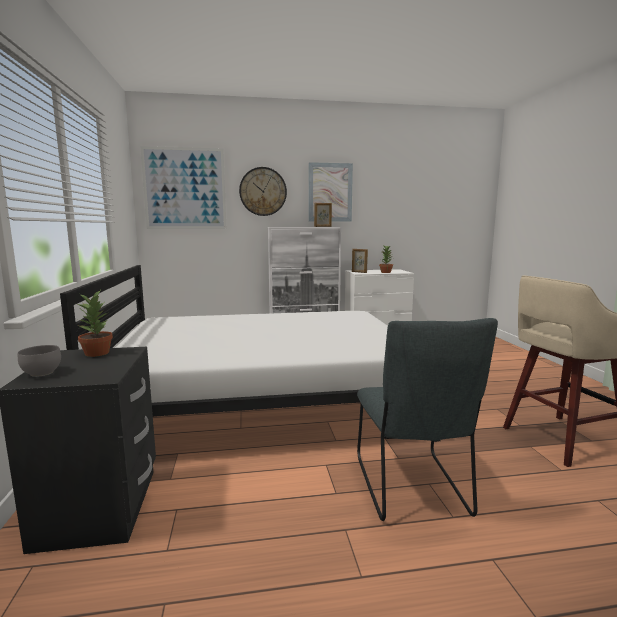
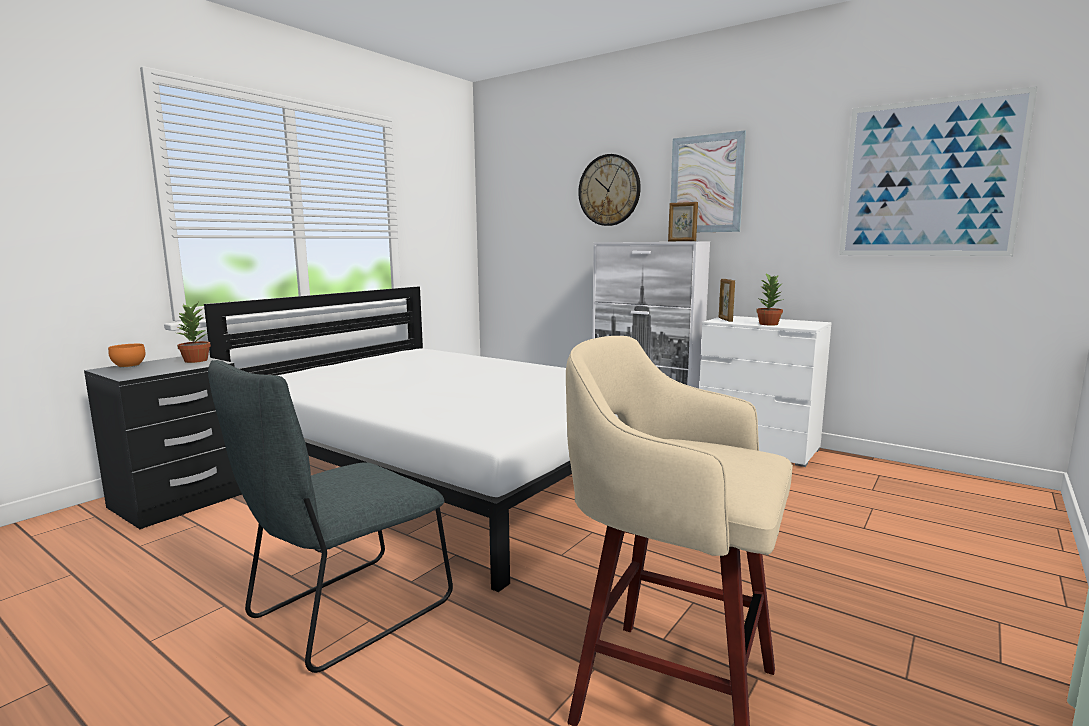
camera: 45 degrees right, 0 degrees up
(41, 373) = (129, 365): grey bowl -> orange bowl
(185, 189) = (522, 193): picture -> picture (928, 179)

